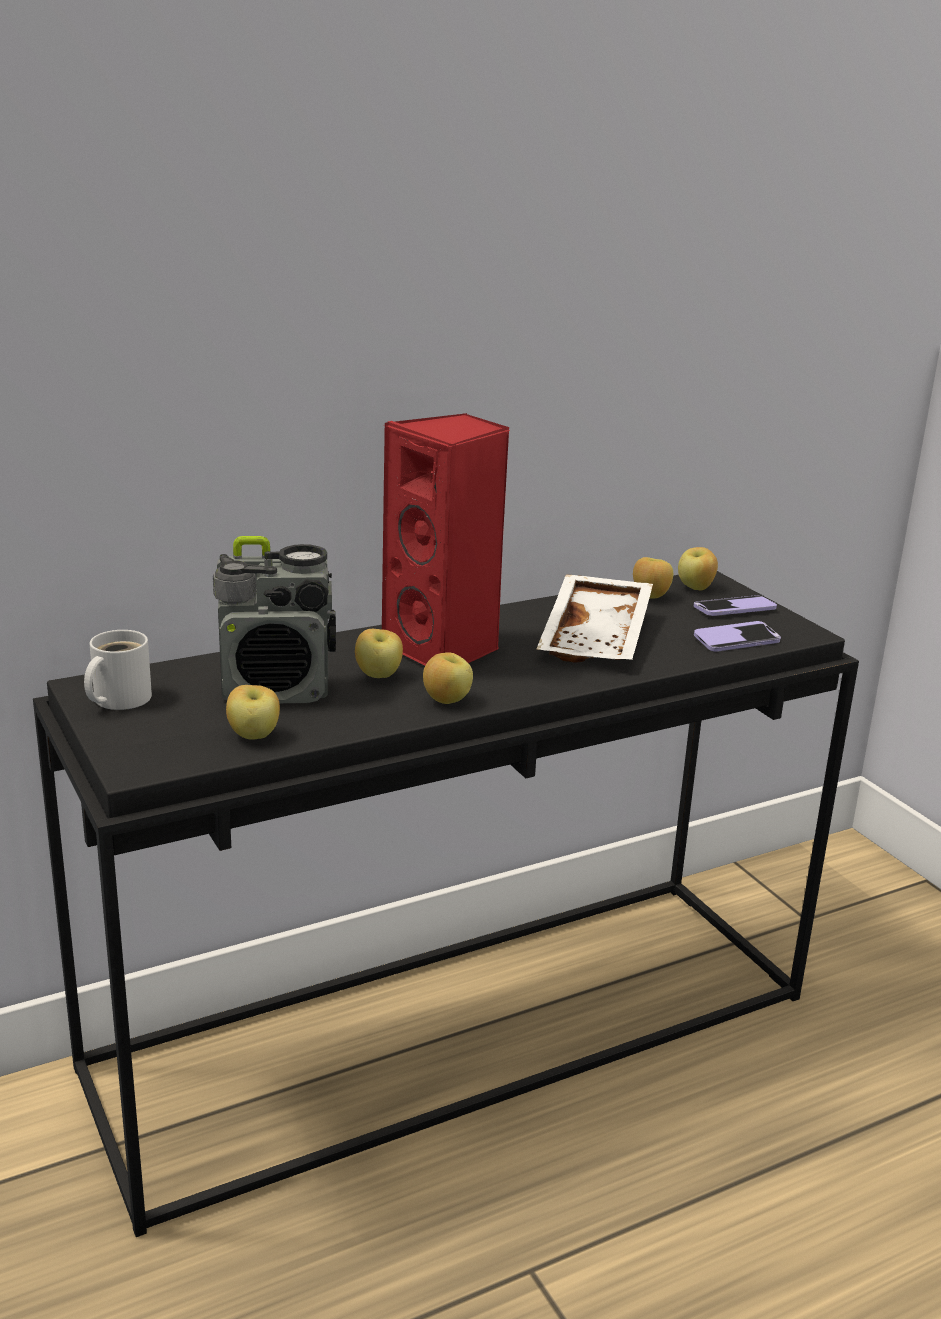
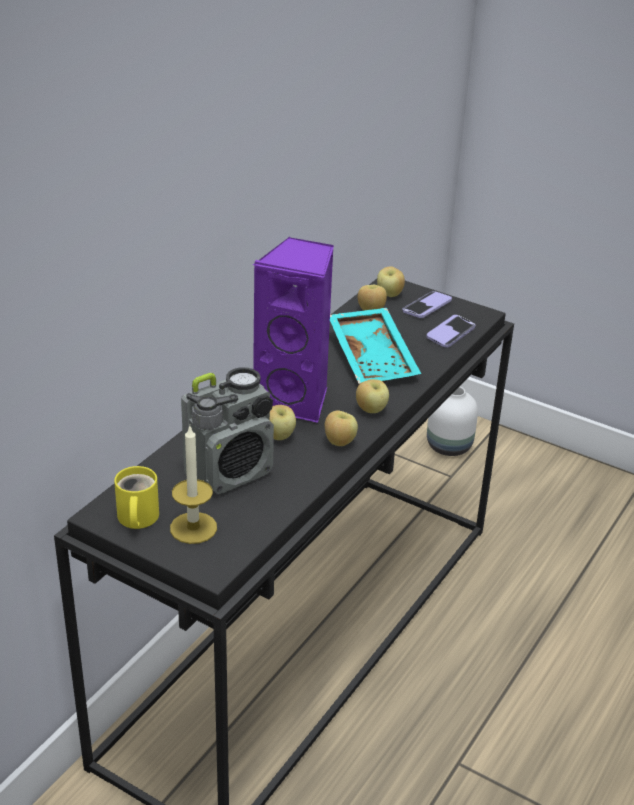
camera: 30 degrees left, 10 degrees up
(117, 699) = (136, 518): white mug -> yellow mug
(166, 726) = (193, 528): none -> candle
(254, 736) = (257, 515): apple -> apple (371, 410)
(444, 650) = (296, 400): red speaker -> purple speaker
(598, 637) = (374, 358): white tray -> turquoise tray
(832, 885) = (450, 446): none -> white vase

